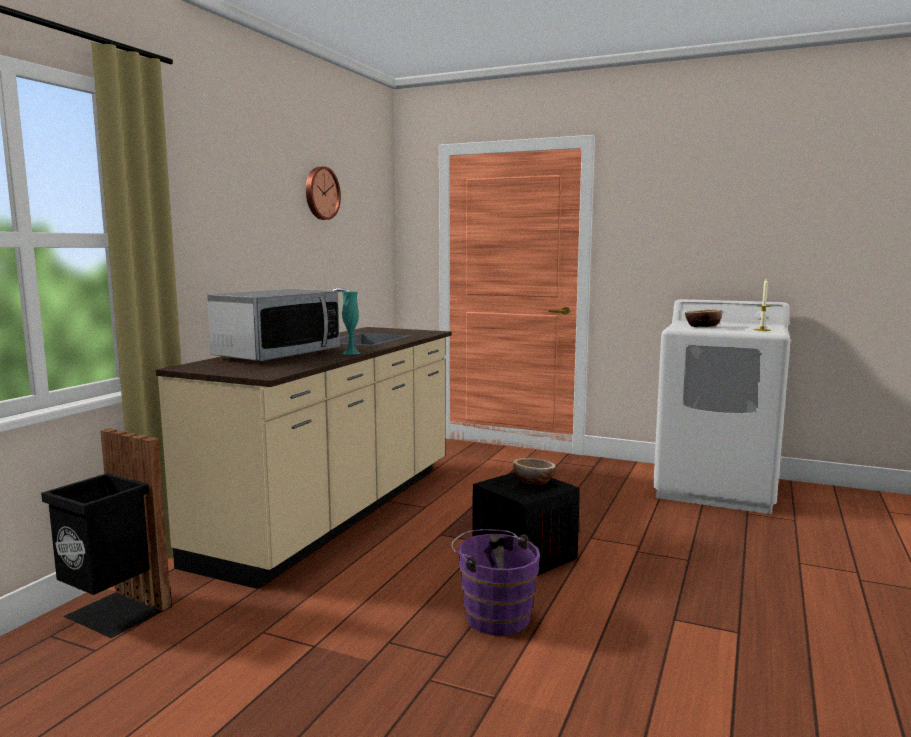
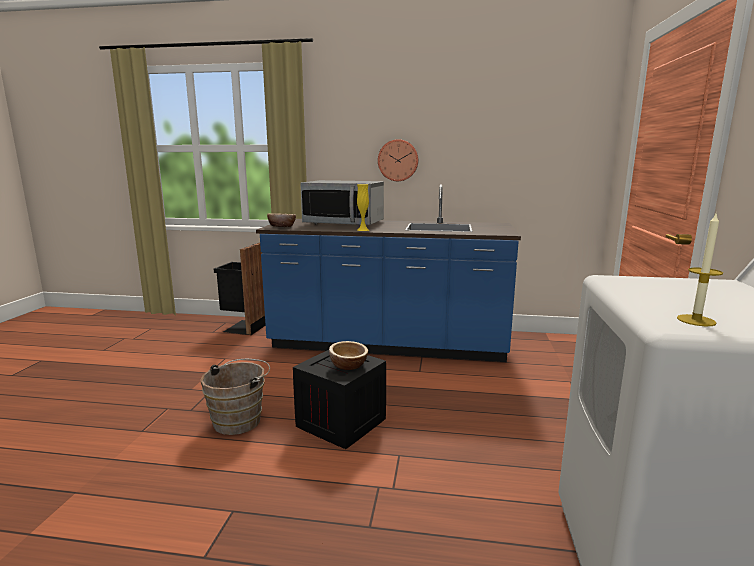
camera: 75 degrees right, 5 degrees up
(321, 193) = (482, 106): wall clock -> wall clock (398, 160)
(335, 512) = (388, 345): beige counter -> blue counter
(351, 353) = (363, 230): turquoise vase -> yellow vase
(494, 615) = (240, 420): purple bucket -> brown bucket
(703, 326) = (661, 289): bowl -> bowl (282, 227)

